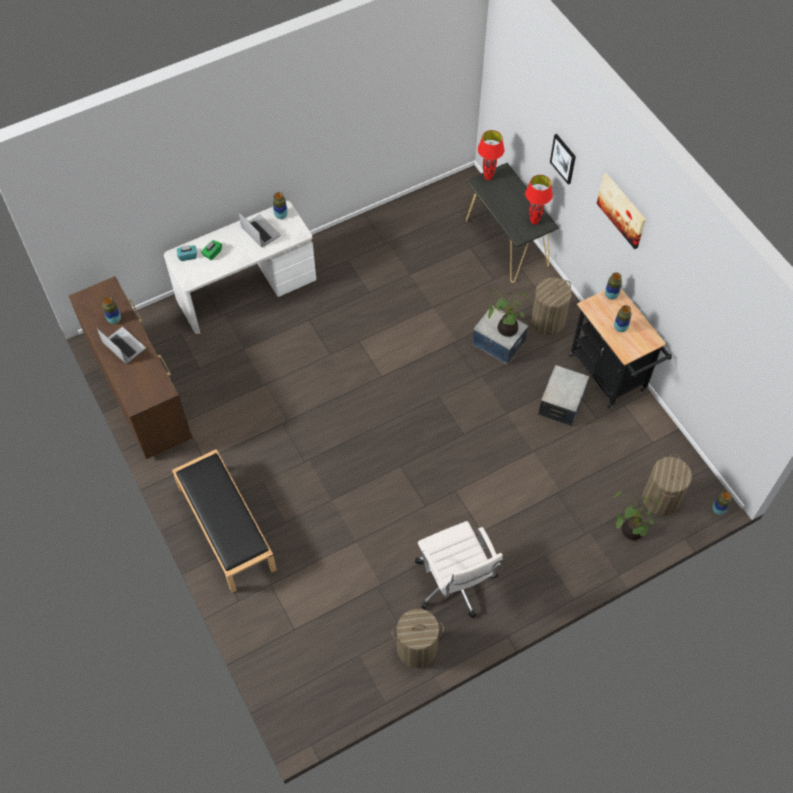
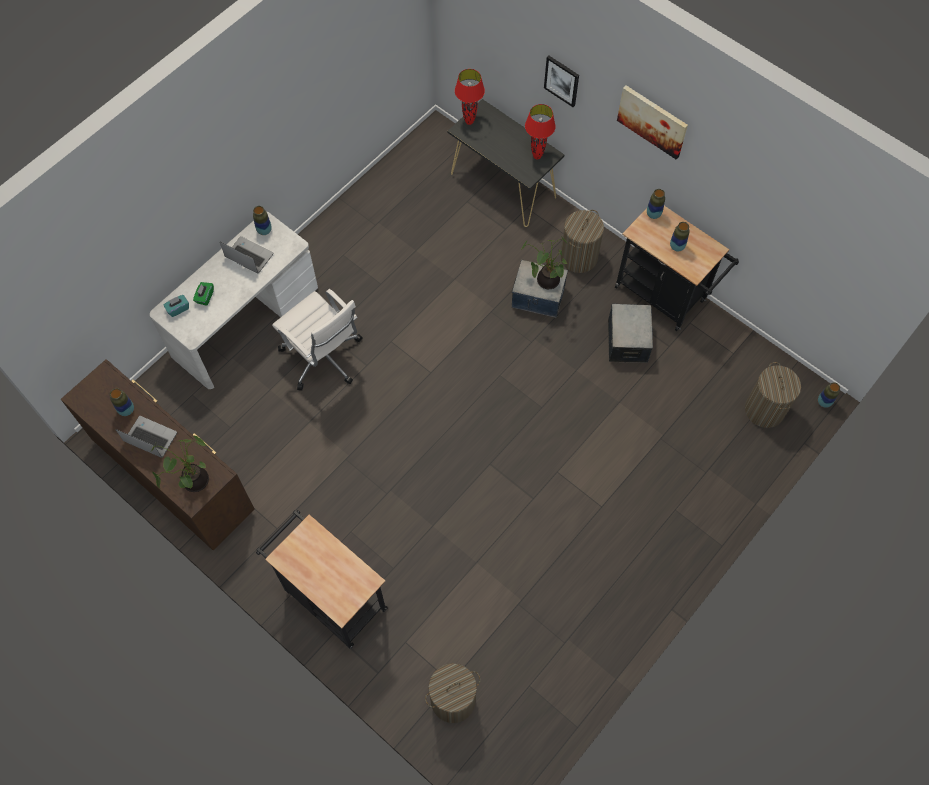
camera: 20 degrees left, 5 degrees up
(225, 527) = (331, 596): black bench -> black cart
(416, 648) = (586, 656): laundry basket -> laundry basket (453, 700)
(455, 583) = (597, 572): white office chair -> white office chair (323, 358)
(630, 530) = (748, 453): potted plant -> potted plant (193, 480)

